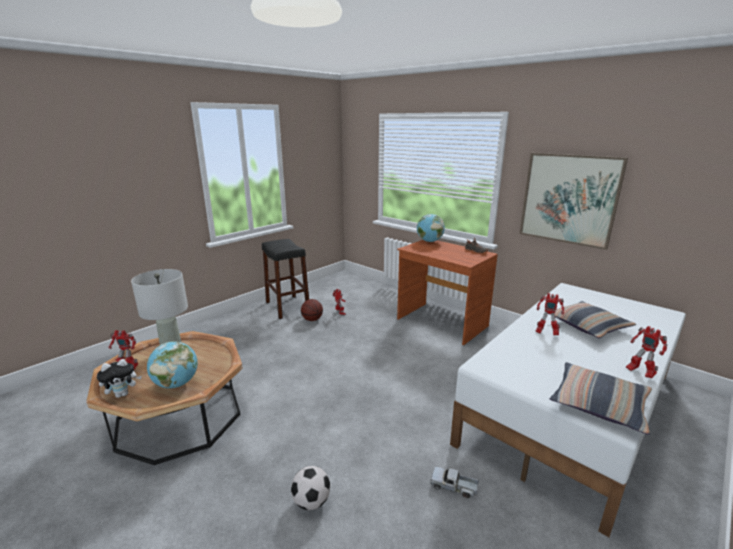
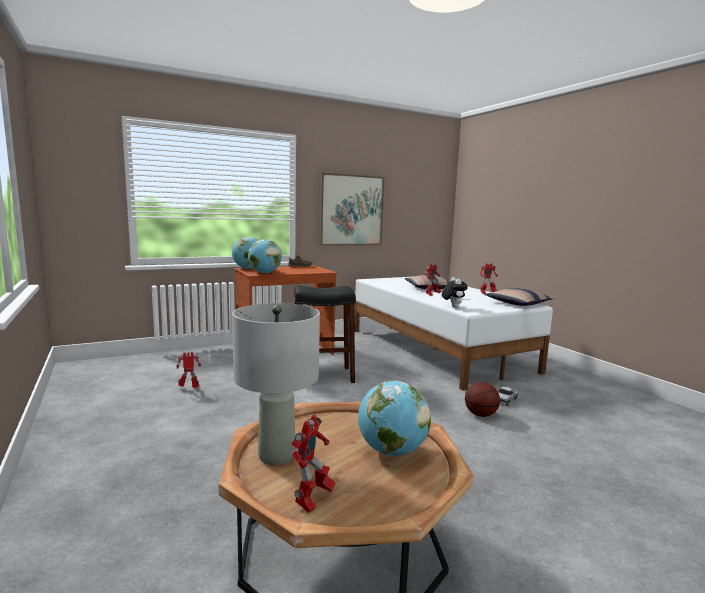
camera: 70 degrees left, 10 degrees down
(123, 394) = (399, 498): plush toy -> plush toy (452, 307)
(287, 307) = (103, 418): black stool -> black stool (322, 375)
(311, 501) = (519, 457): football -> none
(312, 319) = (178, 407): basketball -> basketball (480, 415)
(417, 249) = (264, 273): none -> globe

